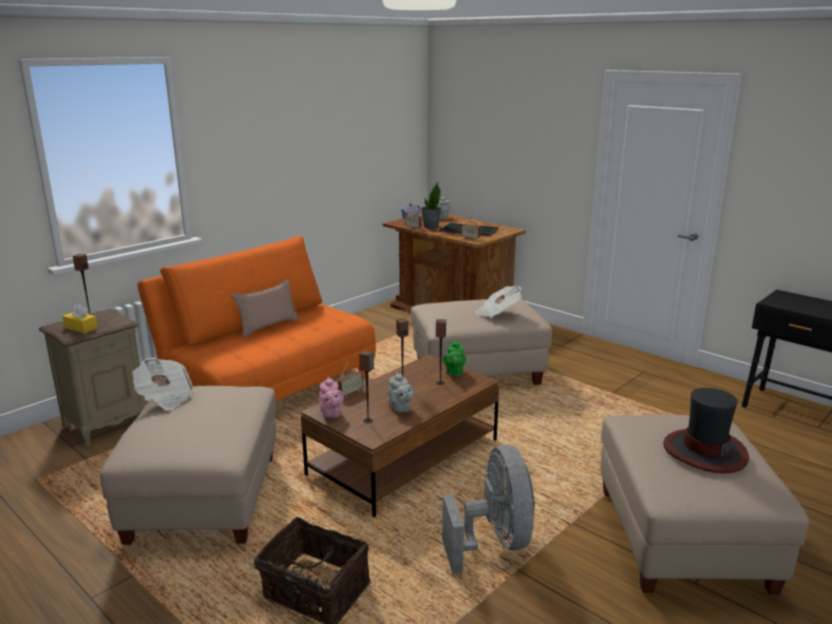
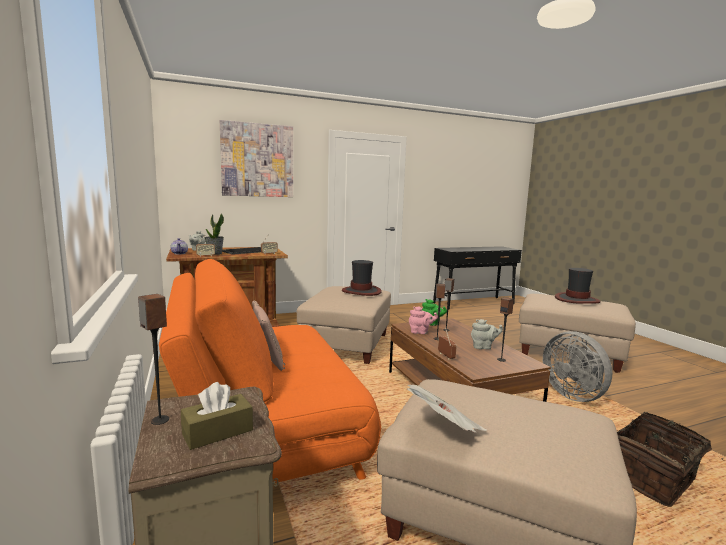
camera: 65 degrees left, 10 degrees down
(81, 328) = (217, 432): yellow tissue box -> brown tissue box
(331, 414) = (483, 369): pink teapot -> pink teapot (420, 332)
(494, 542) = (574, 395): grey fan -> grey fan turned 135 degrees counterclockwise
(497, 313) = (361, 291): newspaper -> hat
(514, 116) = (257, 160): none -> picture

